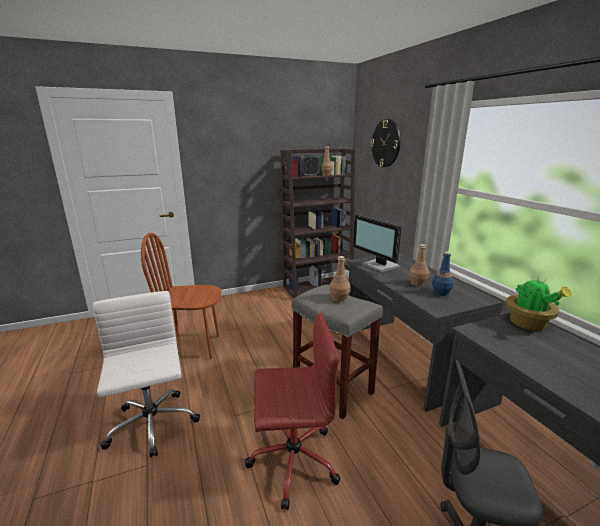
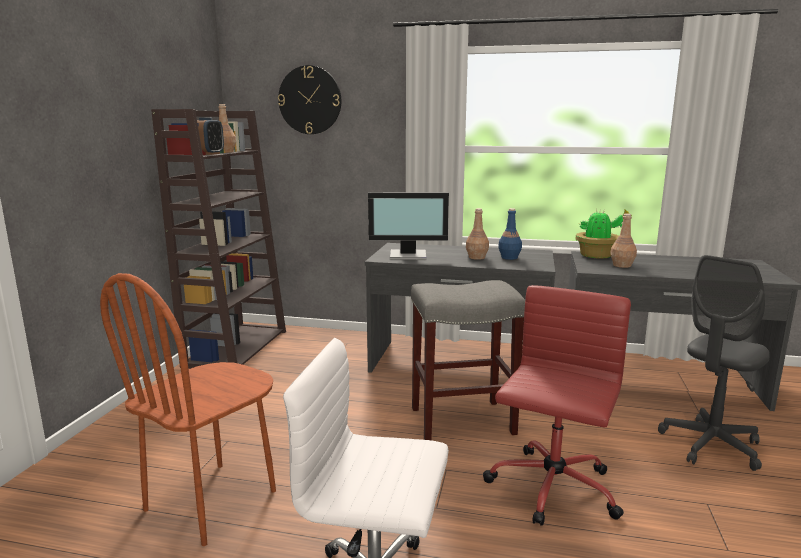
camera: 55 degrees left, 5 degrees down
(339, 299) = (466, 287): brown bottle -> brown bottle (622, 265)

